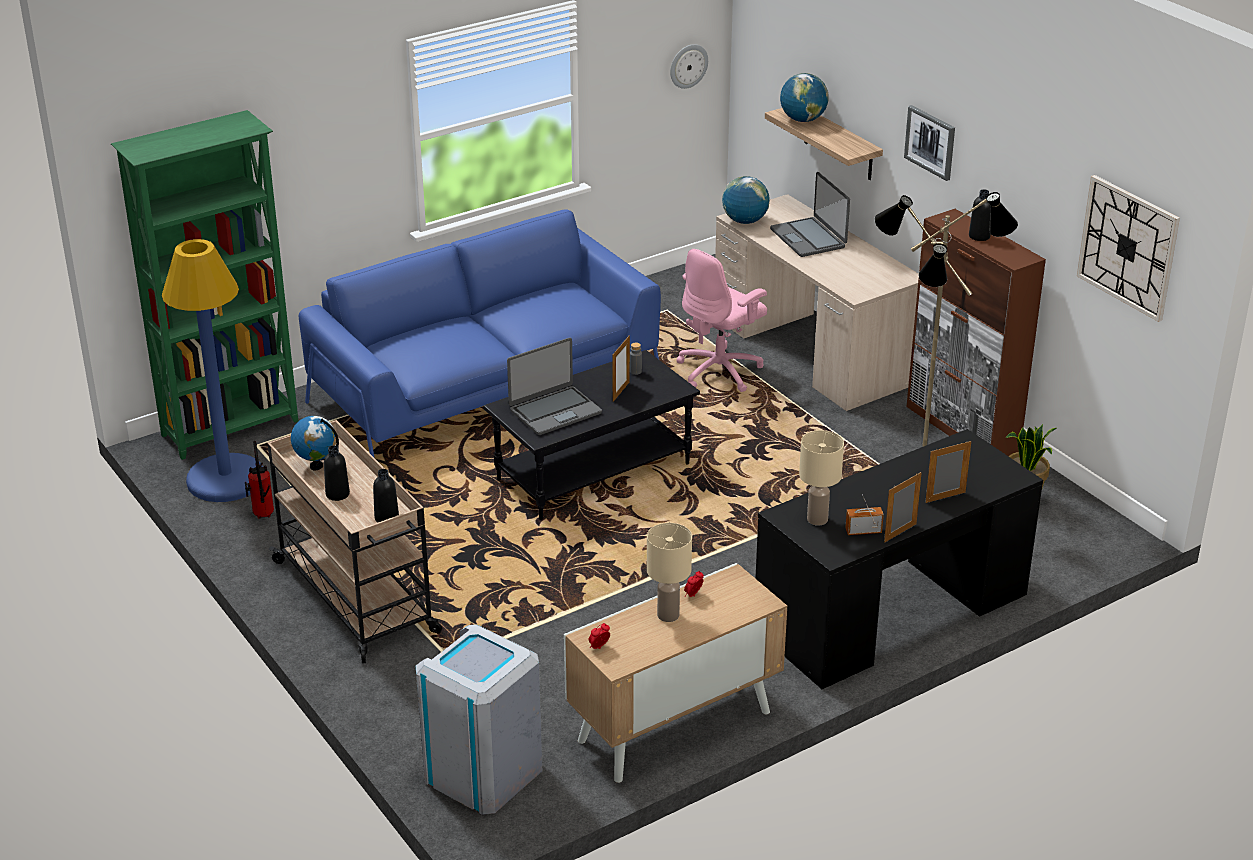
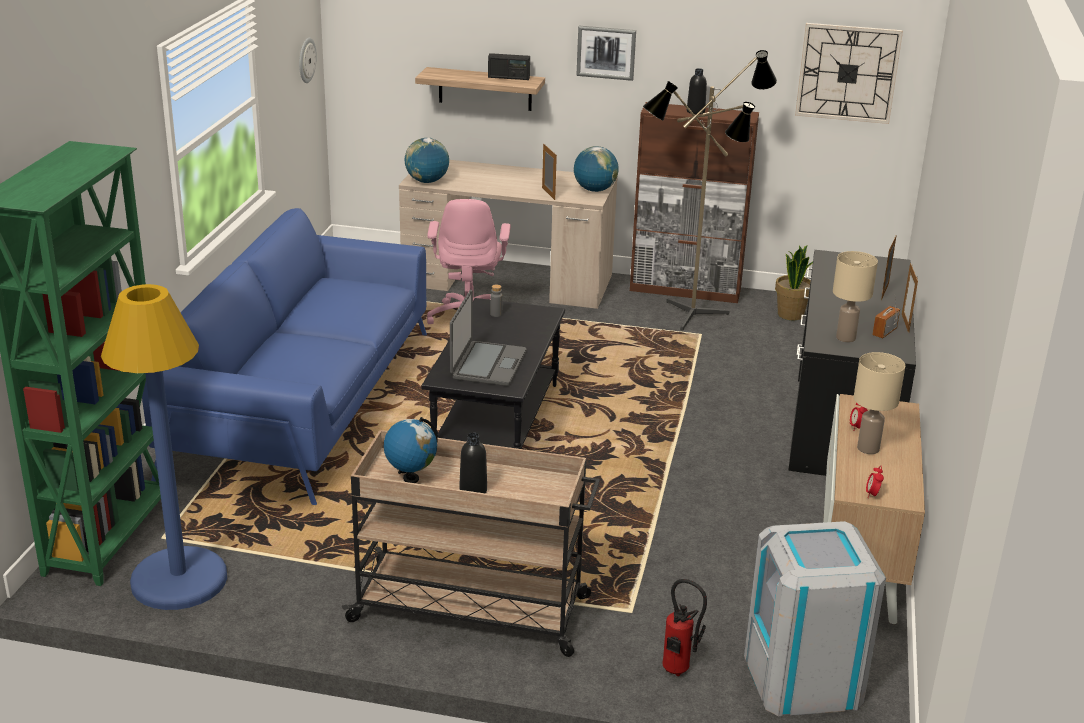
camera: 45 degrees left, 5 degrees down
(262, 516) = (270, 592): fire extinguisher -> fire extinguisher (678, 672)
(386, 518) = (550, 487): black bottle -> none
(621, 391) = (511, 331): picture frame -> picture frame (548, 193)
(803, 120) = (453, 75): globe -> globe (595, 190)
(809, 238) = (493, 178): laptop -> none
(847, 139) = (508, 77): none -> radio

